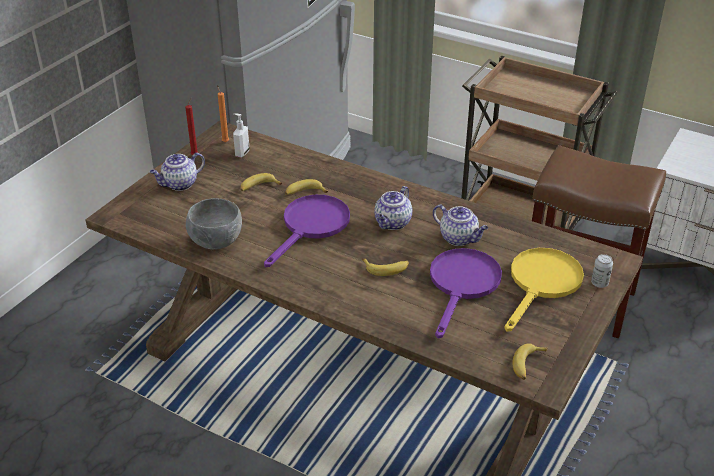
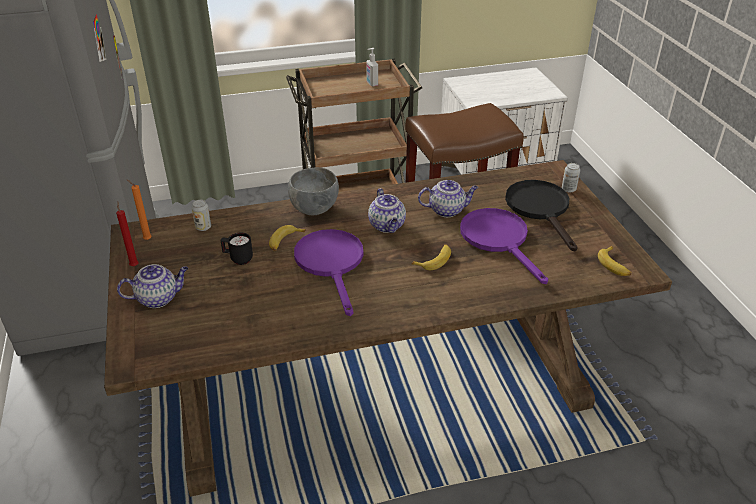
camera: 45 degrees left, 0 degrees up
(179, 184) = (158, 298): teapot -> teapot turned 120 degrees counterclockwise
(215, 242) = (271, 324): grey bowl -> grey bowl (314, 209)
(242, 153) = (178, 240): soap dispenser -> soap dispenser (371, 84)
(258, 187) = (238, 259): banana -> black mug
(269, 152) = (203, 227): none -> can
(542, 284) = (541, 209): yellow frying pan -> black frying pan

